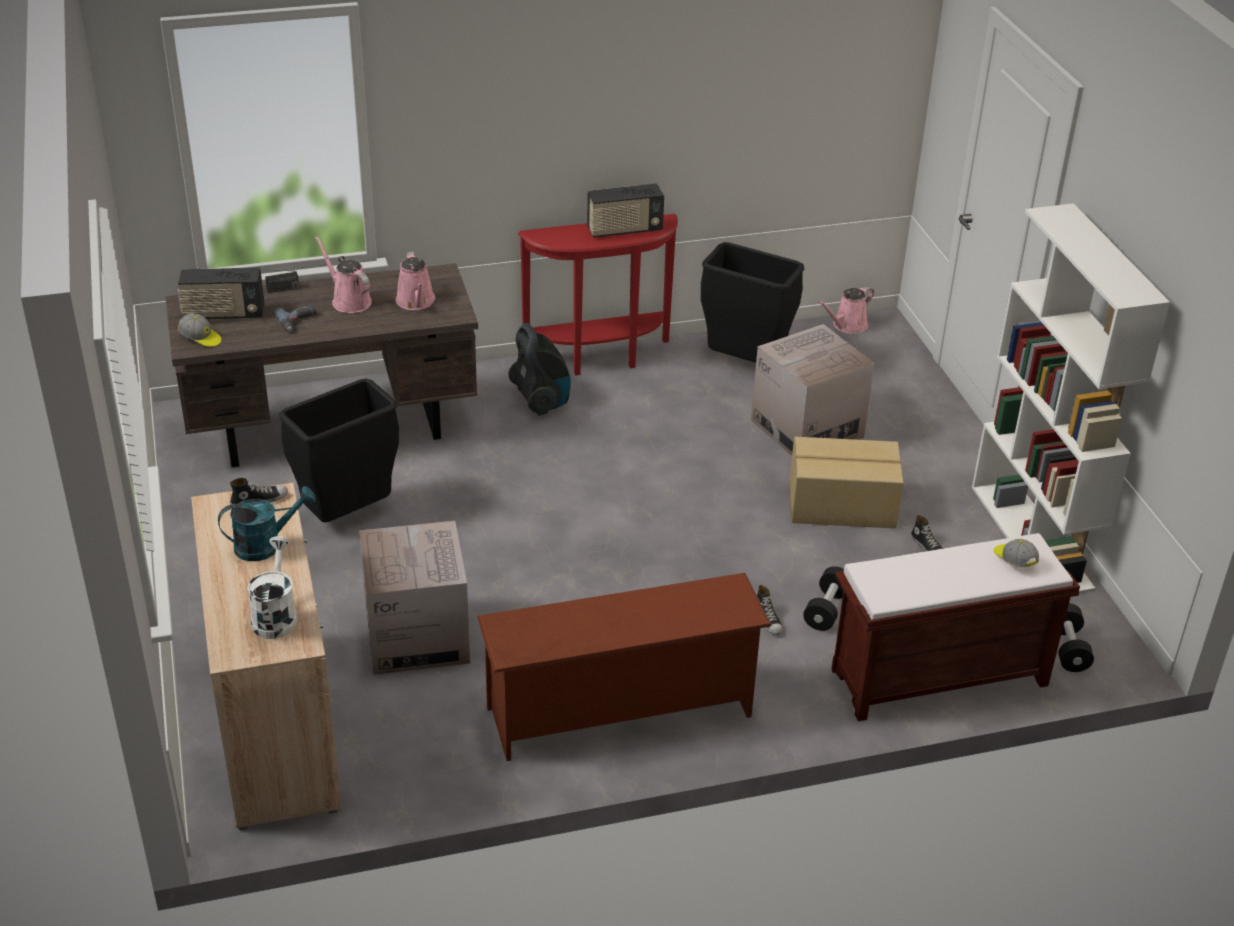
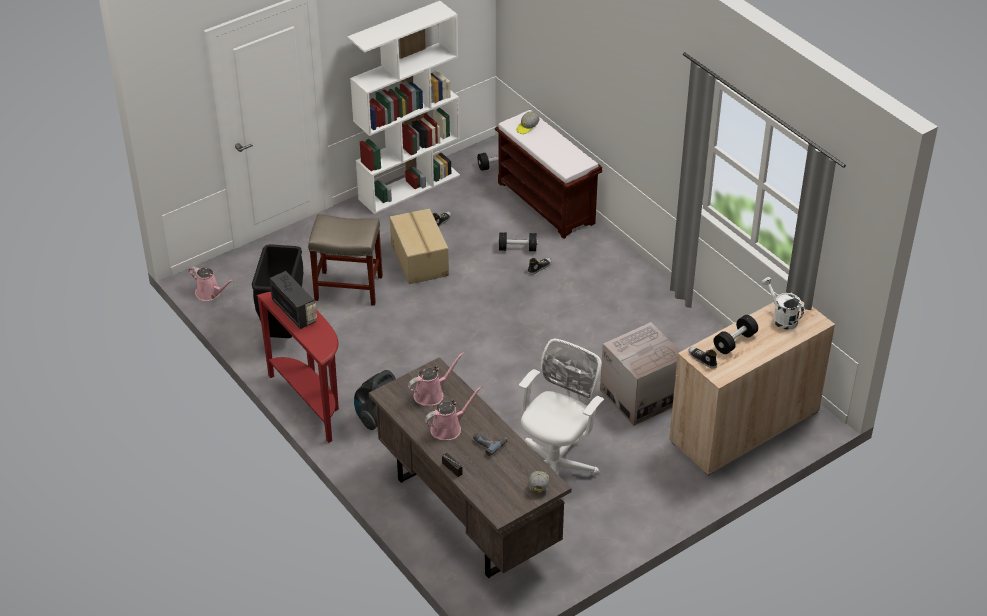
camera: 110 degrees left, 5 degrees up
(224, 314) = (502, 485): radio -> none
(266, 545) = (734, 342): turquoise watering can -> black dumbbell
(275, 615) = (781, 317): white watering can -> white watering can turned 75 degrees clockwise
(349, 300) = (448, 428): pink watering can -> pink watering can turned 150 degrees counterclockwise
(349, 516) = (555, 466): black trash can -> white office chair
(620, 714) = (645, 303): brown shoe rack -> none
(807, 429) = (347, 288): cardboard box -> beige stool

